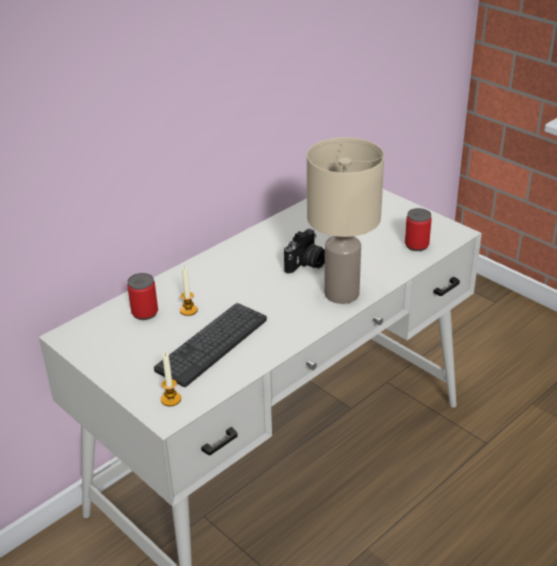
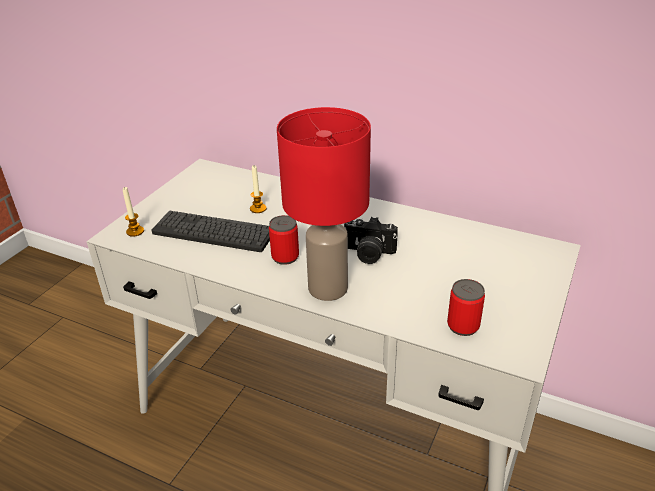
camera: 70 degrees right, 0 degrees up
(145, 313) = (246, 190): can -> can (285, 257)
(342, 294) = (327, 289): beige table lamp -> red table lamp

